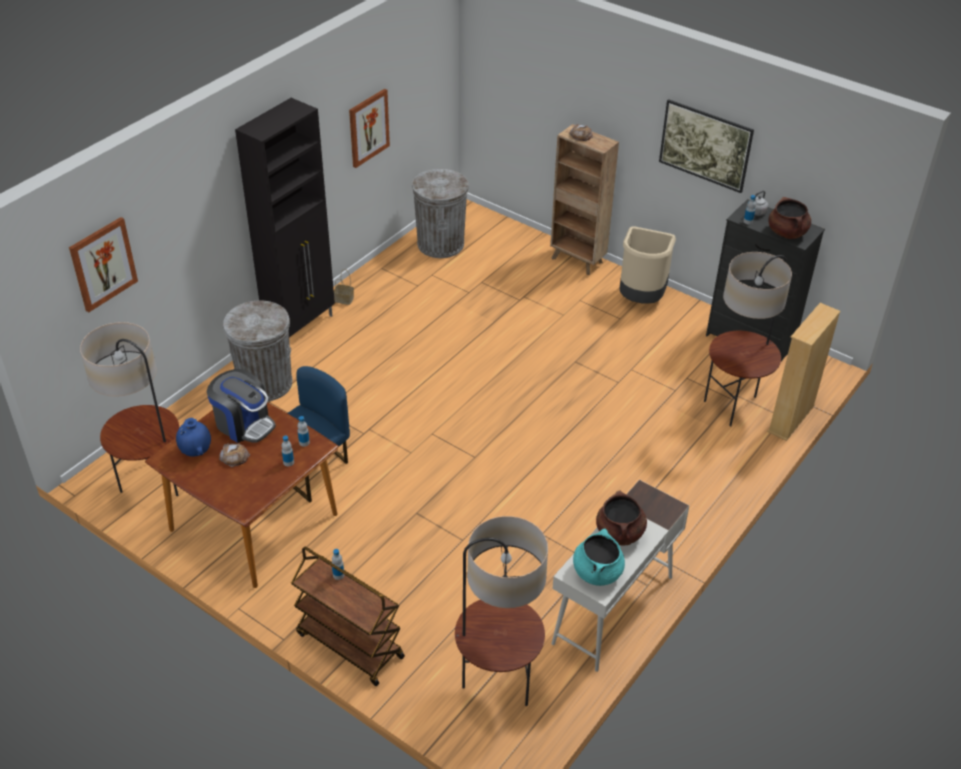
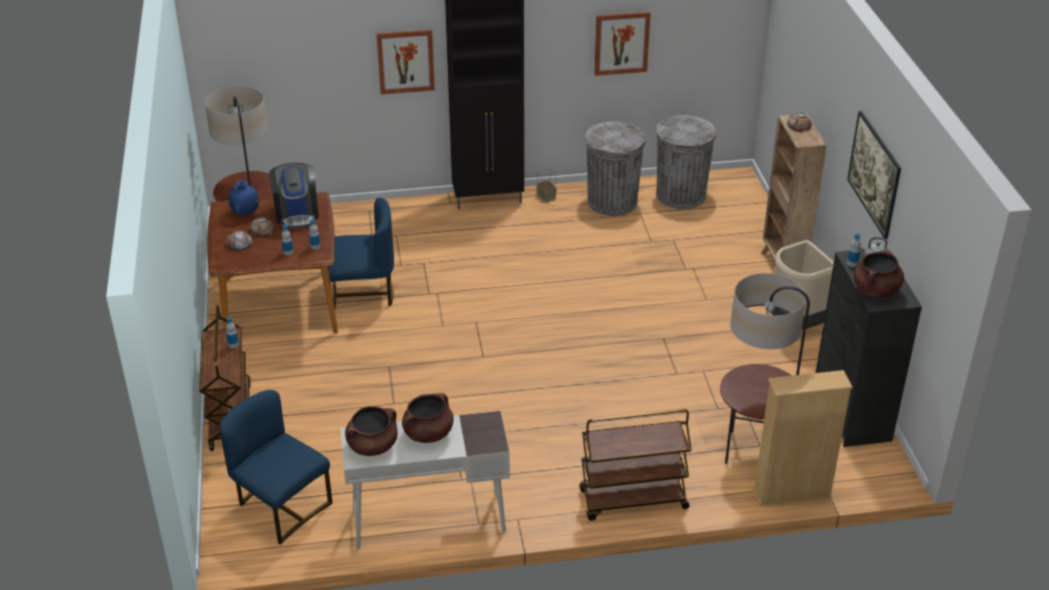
camera: 45 degrees right, 5 degrees down
(103, 264) = (280, 43): picture -> picture (405, 61)
(232, 482) = (239, 243): none -> bread
(265, 383) = (411, 223): grey trash can -> grey trash can (612, 202)
(497, 685) = (281, 506): floor lamp -> blue chair
(597, 572) = (372, 446): turquoise cooking pot -> brown cooking pot
(714, 493) = (632, 500): none -> brown cart

